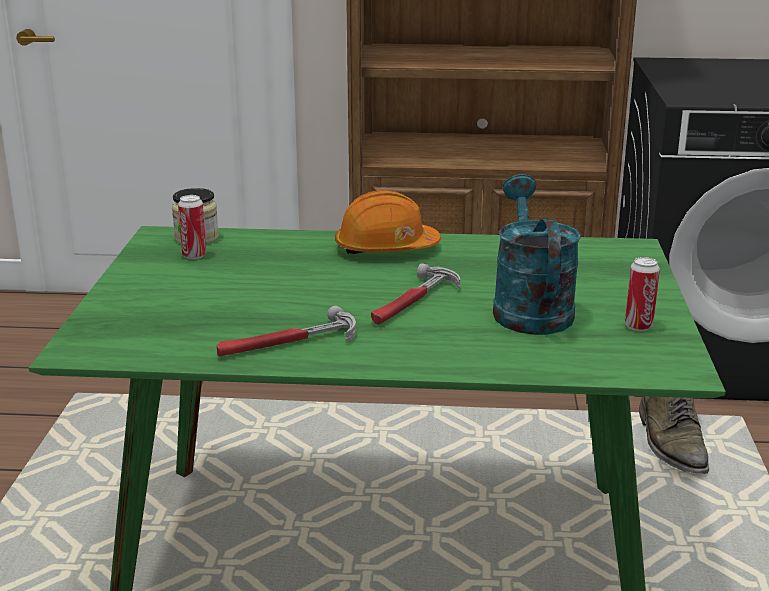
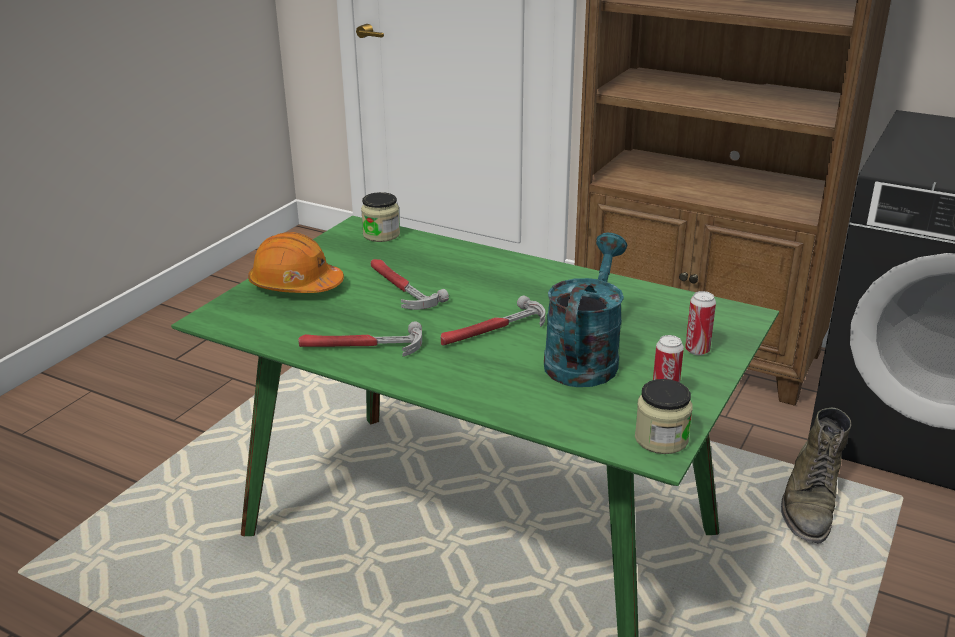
camera: 25 degrees right, 5 degrees up
(194, 255) = (365, 251): can -> can (697, 350)
(272, 282) = (400, 288): none -> hammer
(386, 248) = (520, 273): orange hard hat -> orange hard hat (295, 285)
(672, 359) = (661, 439): none -> jar

